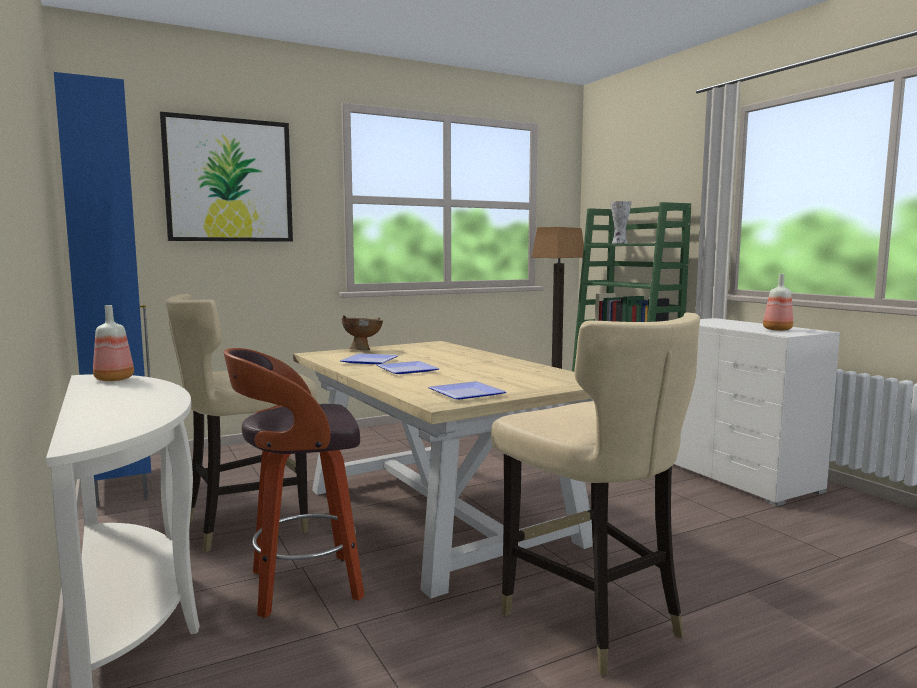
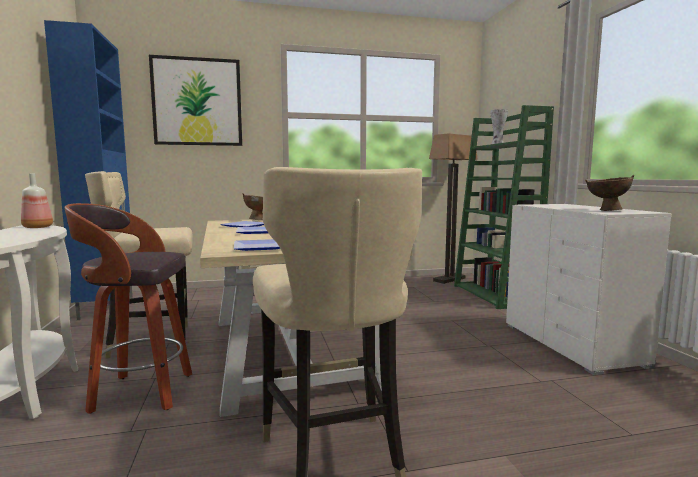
camera: 15 degrees right, 0 degrees up
(776, 329) = (605, 210): bottle -> brown bowl

